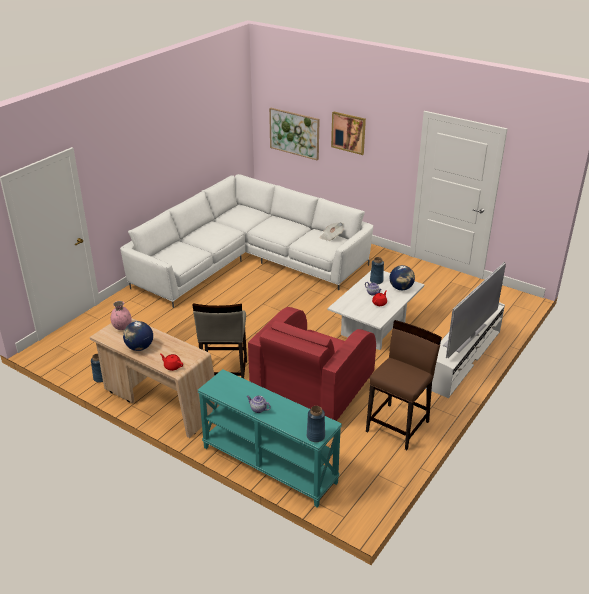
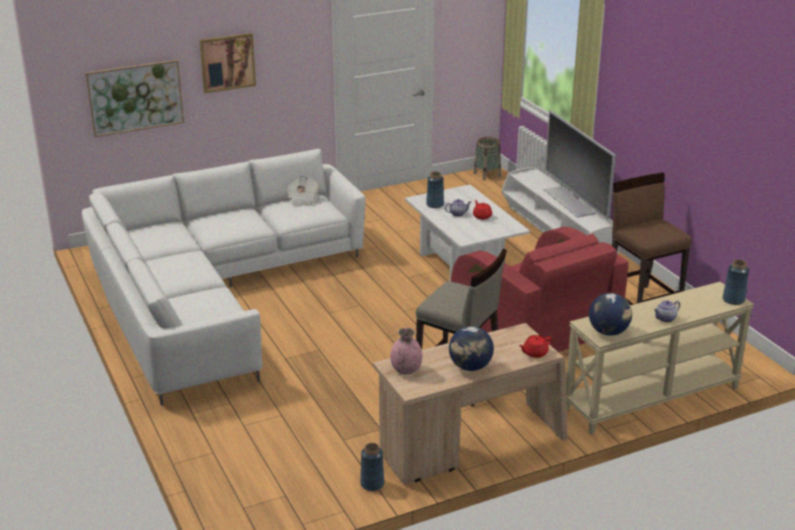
camera: 60 degrees left, 5 degrees down
(268, 465) = (652, 399): turquoise console table -> beige console table
(401, 288) = (464, 197): globe -> globe (608, 332)
(518, 299) = (487, 175): none -> basket

